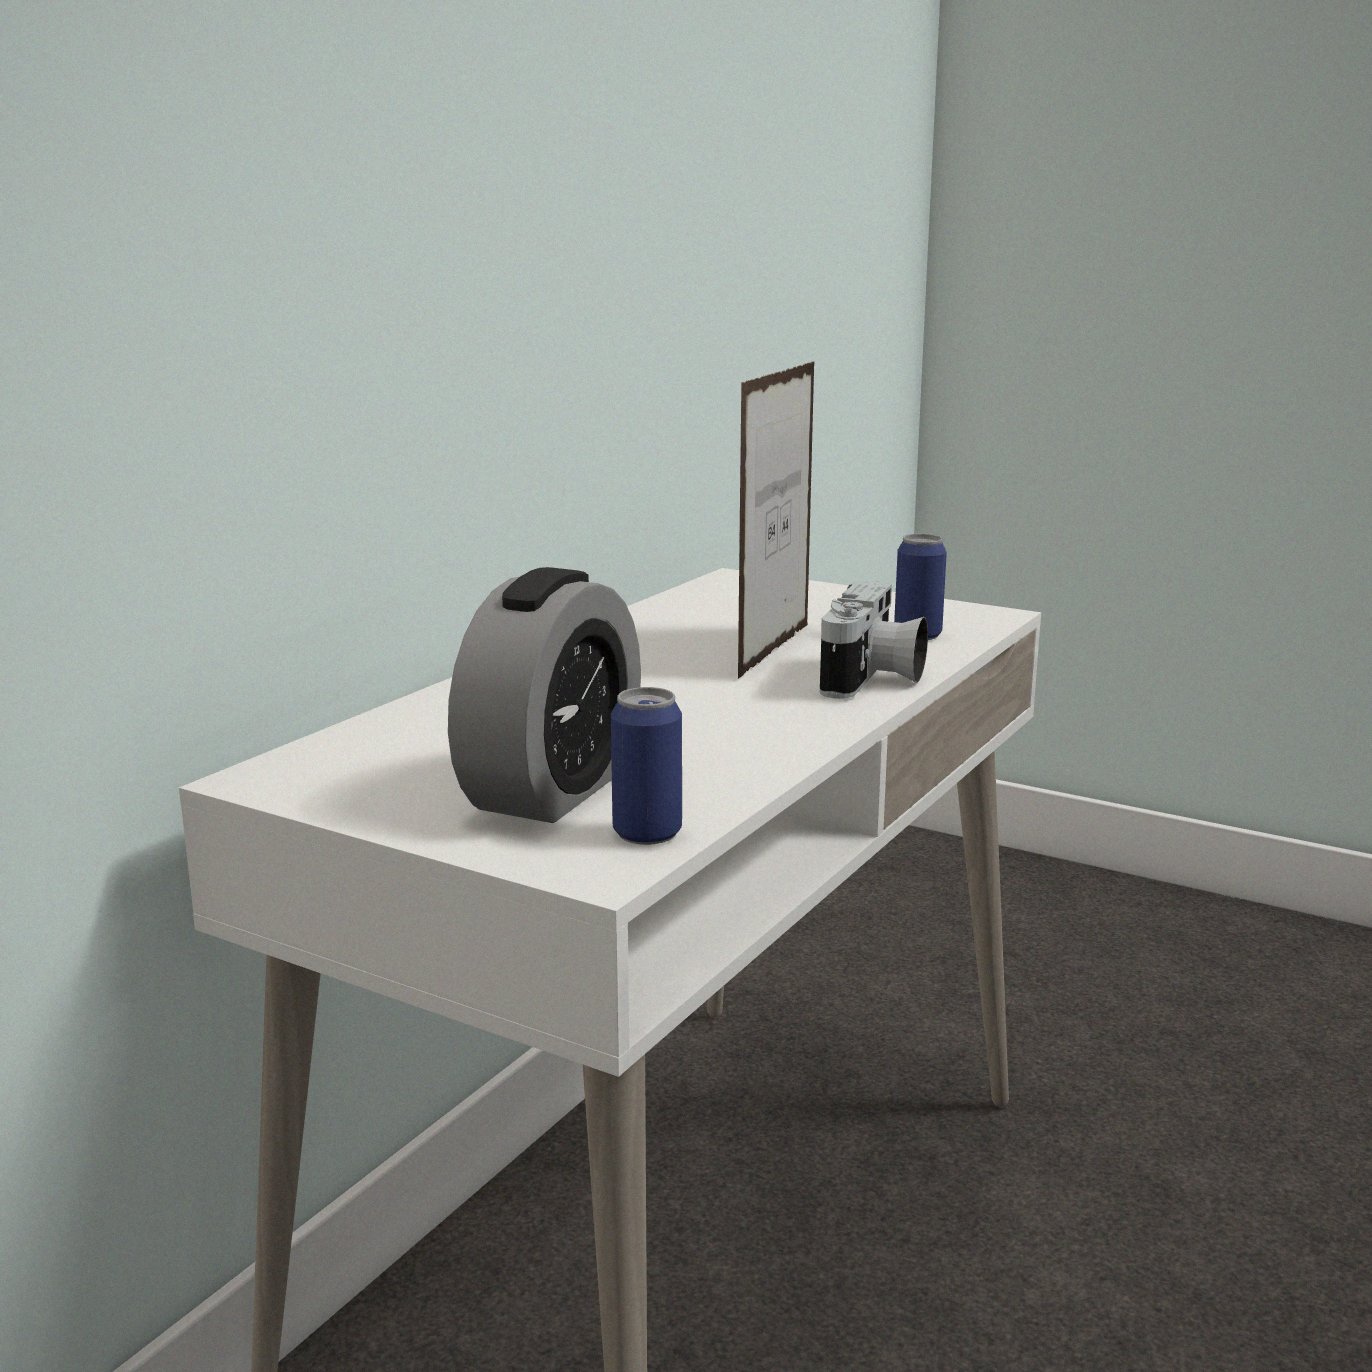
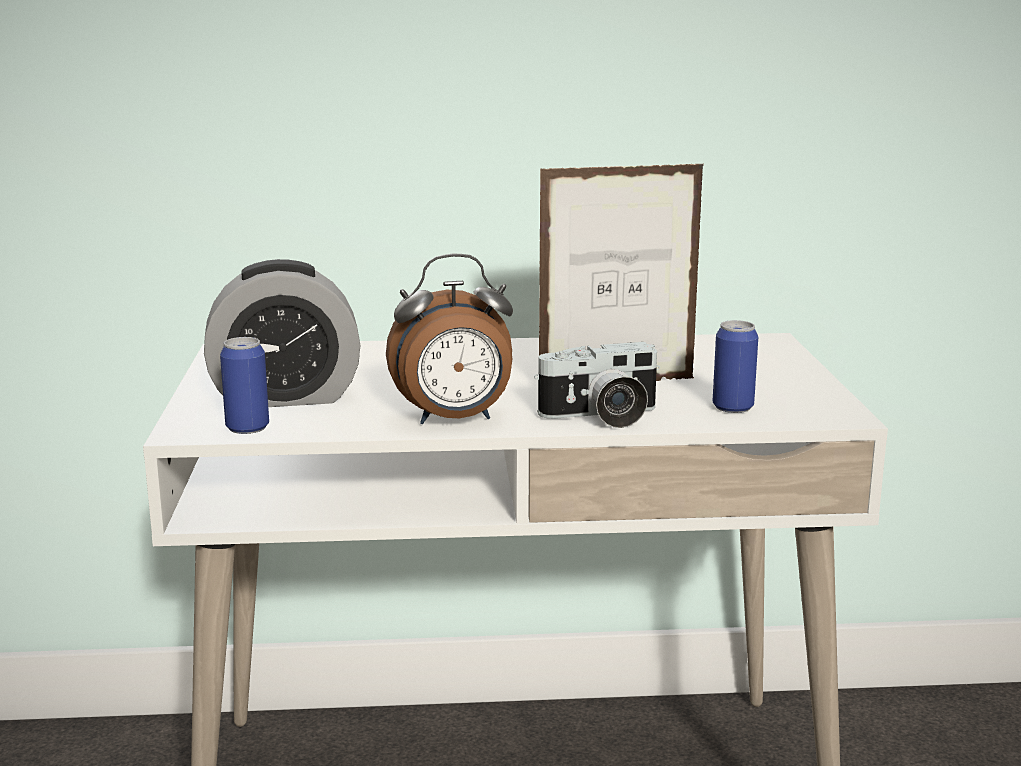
camera: 55 degrees right, 0 degrees up
(787, 733) = (454, 420): none -> alarm clock

